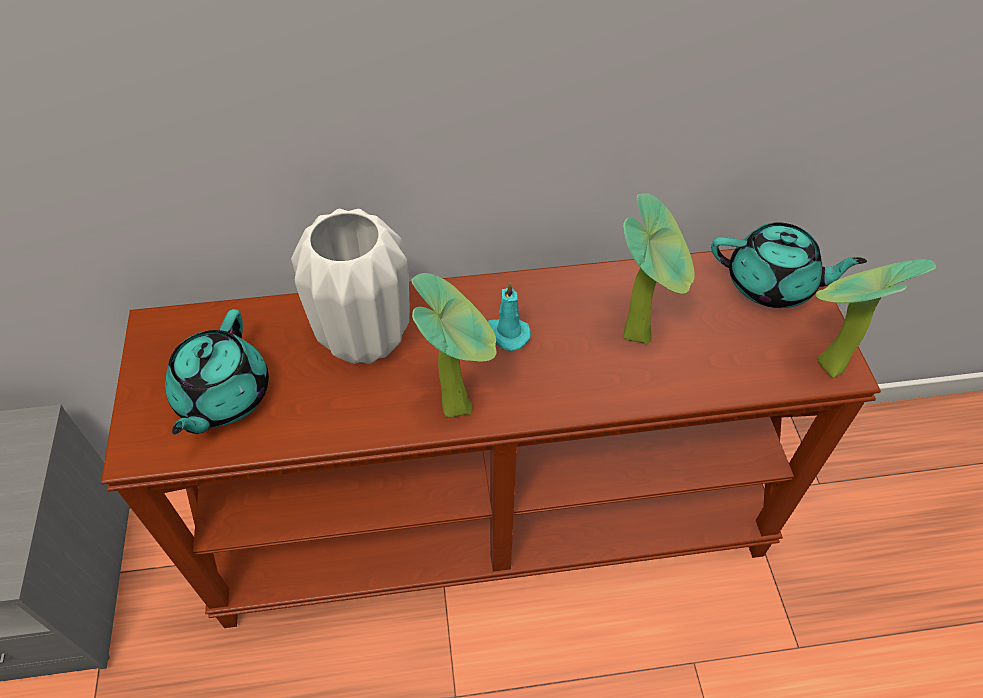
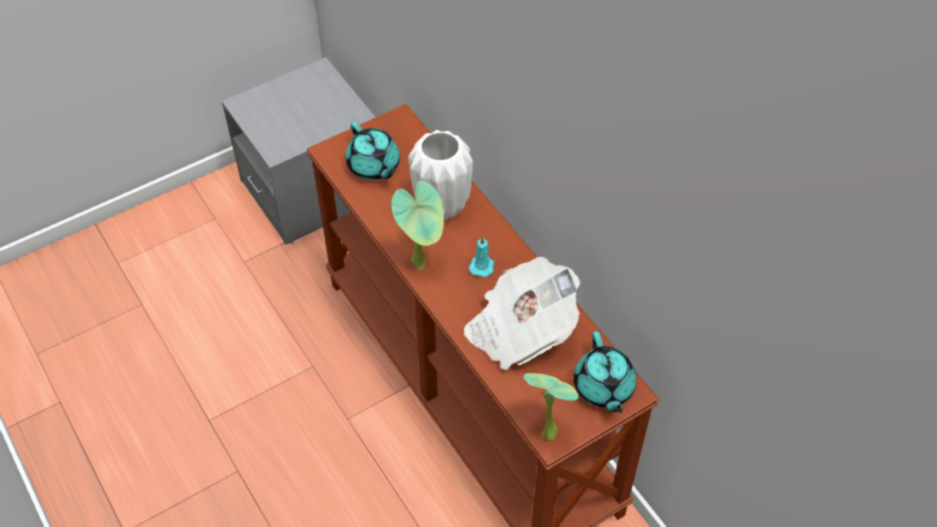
camera: 65 degrees right, 0 degrees up
(222, 397) = (374, 166): turquoise teapot -> turquoise teapot turned 105 degrees counterclockwise
(641, 333) = (520, 329): potted plant -> newspaper

